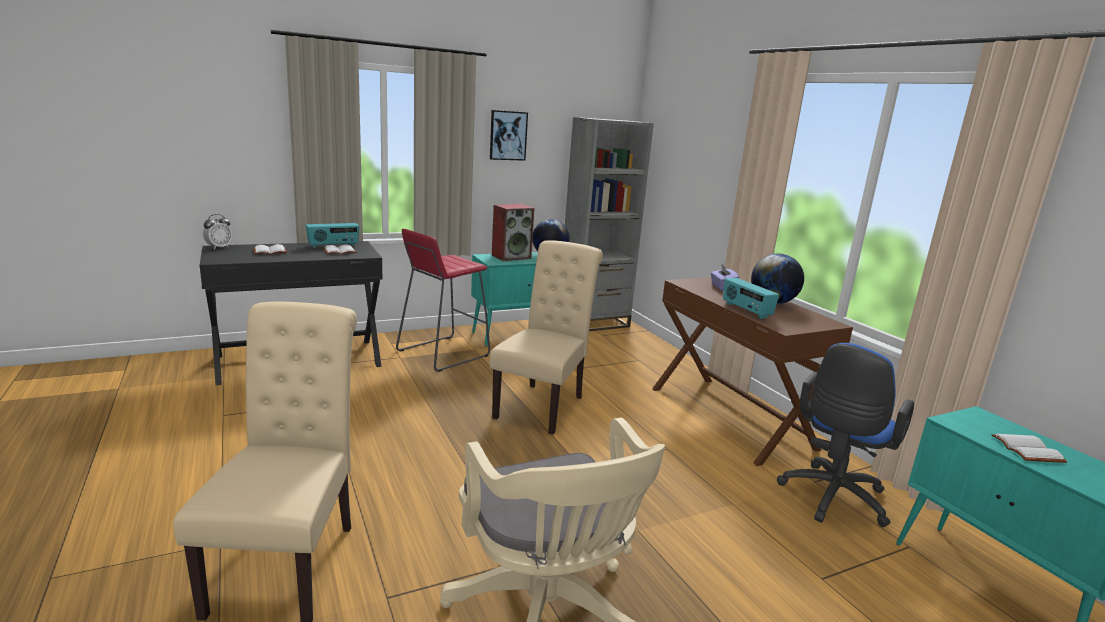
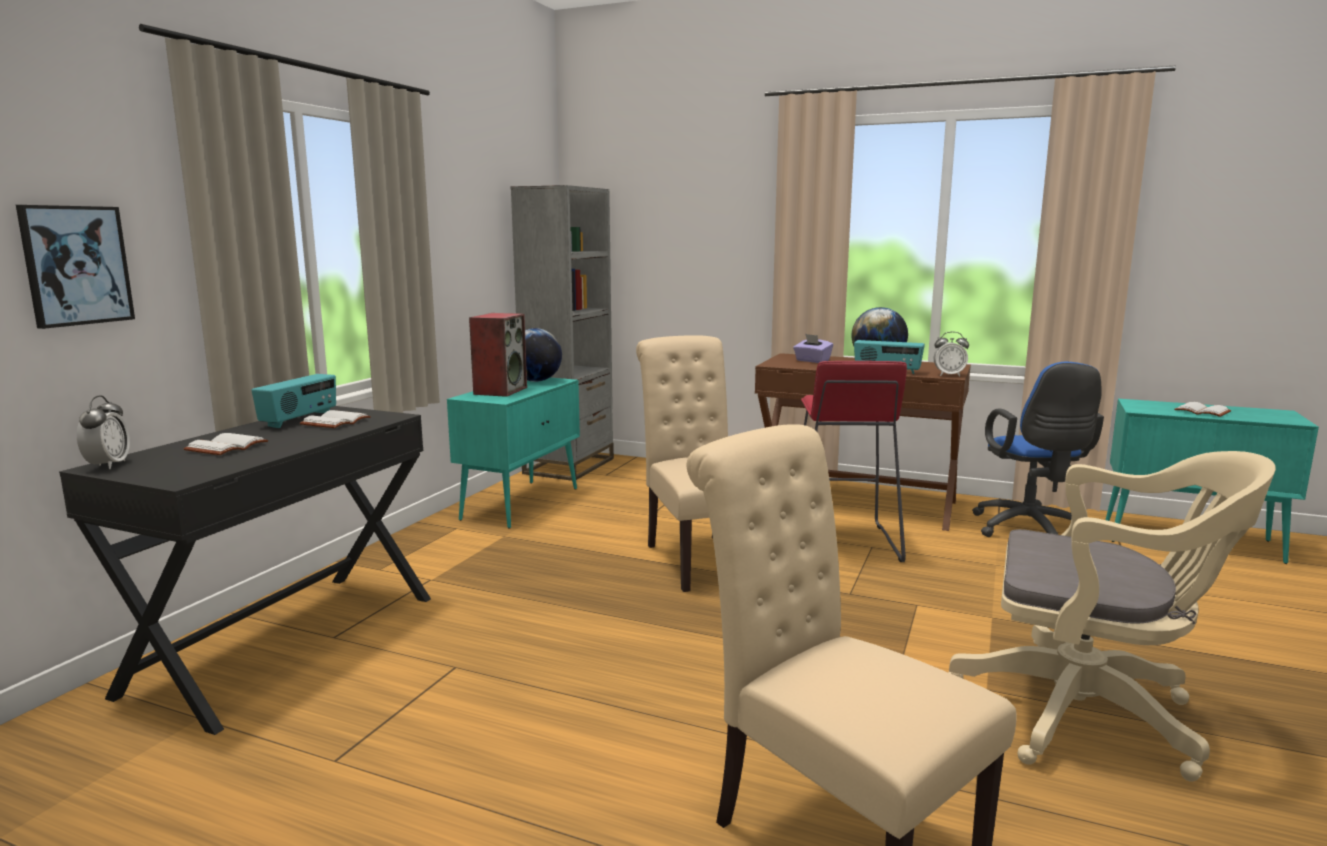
camera: 40 degrees left, 5 degrees down
(442, 353) = (475, 554): red stool -> red stool (841, 543)
(508, 135) = (448, 216): picture -> picture (76, 265)
(786, 328) = (949, 375): none -> alarm clock

